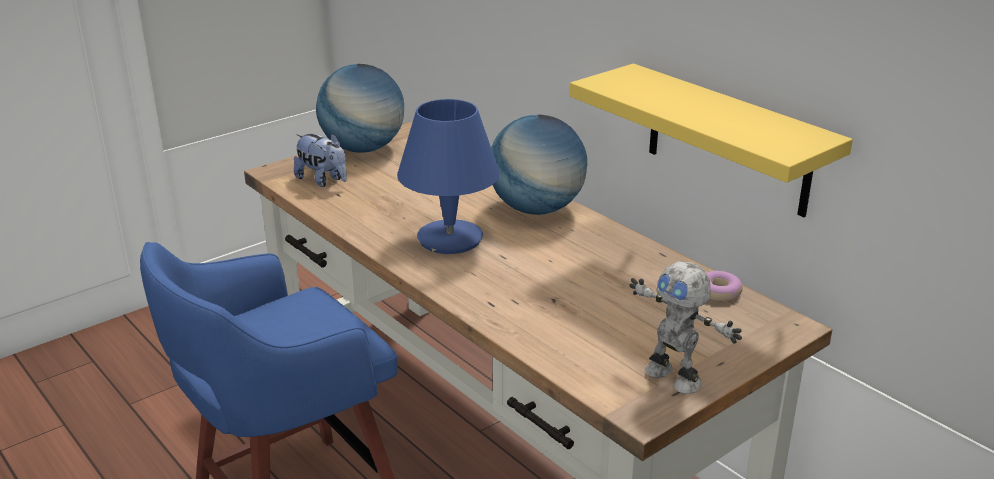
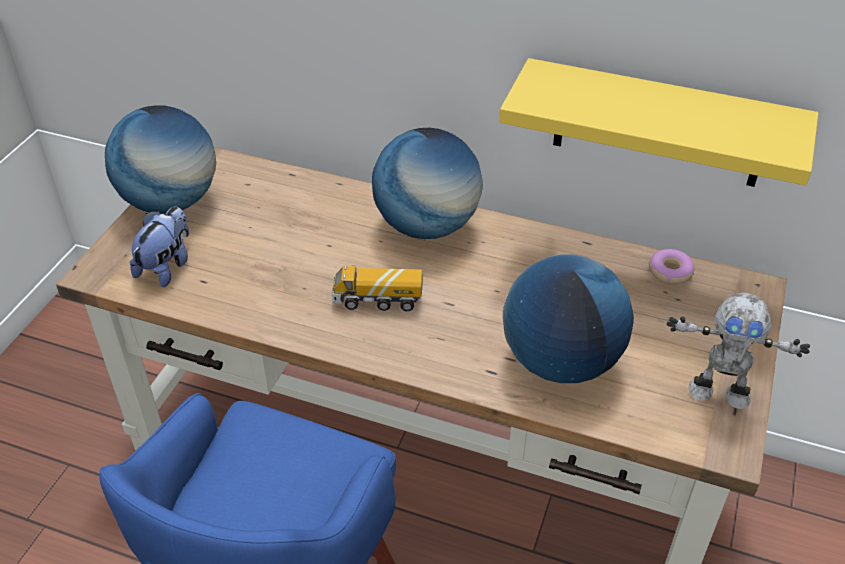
camera: 30 degrees left, 15 degrees up
(323, 180) = (167, 266): plush toy -> plush toy turned 75 degrees counterclockwise
(449, 239) = (377, 300): blue table lamp -> toy truck
(554, 315) = (560, 361): none -> globe

